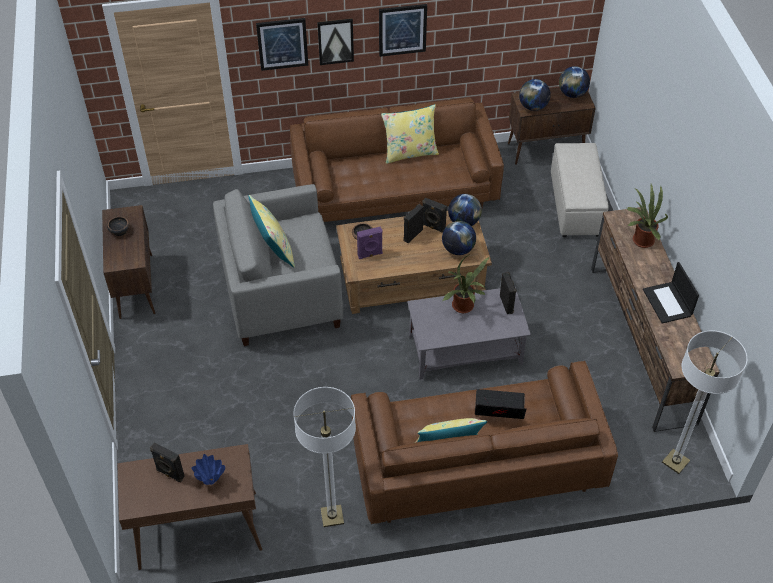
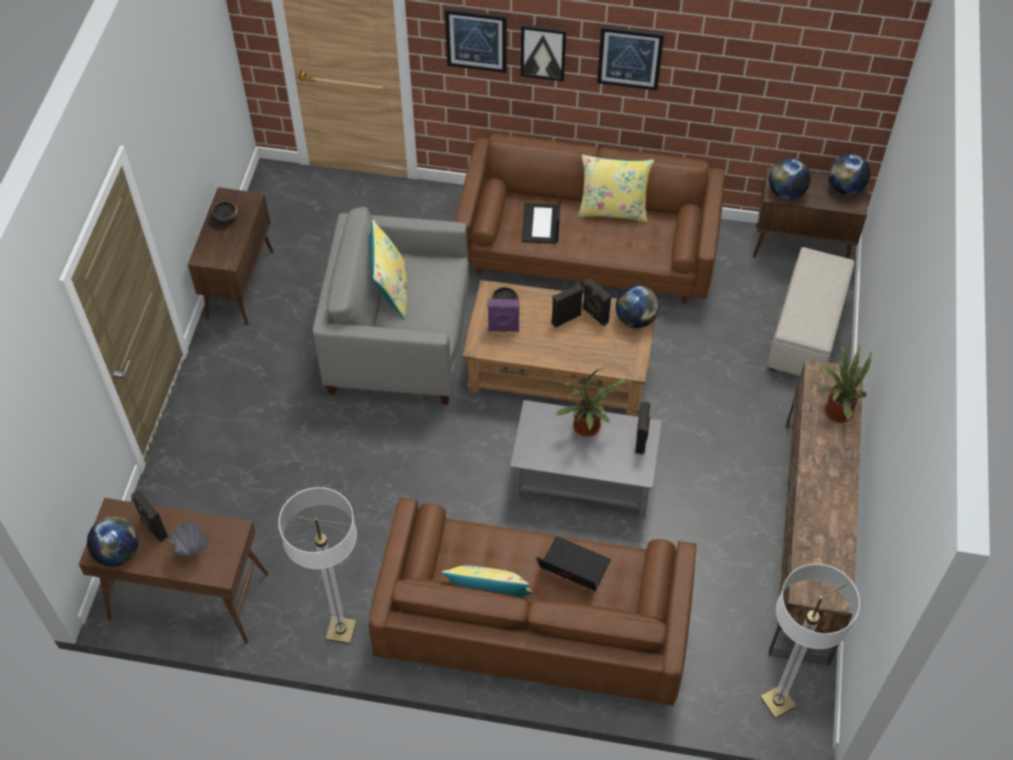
camera: 20 degrees right, 5 degrees up
(210, 481) = (193, 552): blue vase -> grey vase
(458, 249) = (612, 353): globe -> globe (118, 553)
(668, 303) = (830, 503): laptop -> laptop (541, 224)

